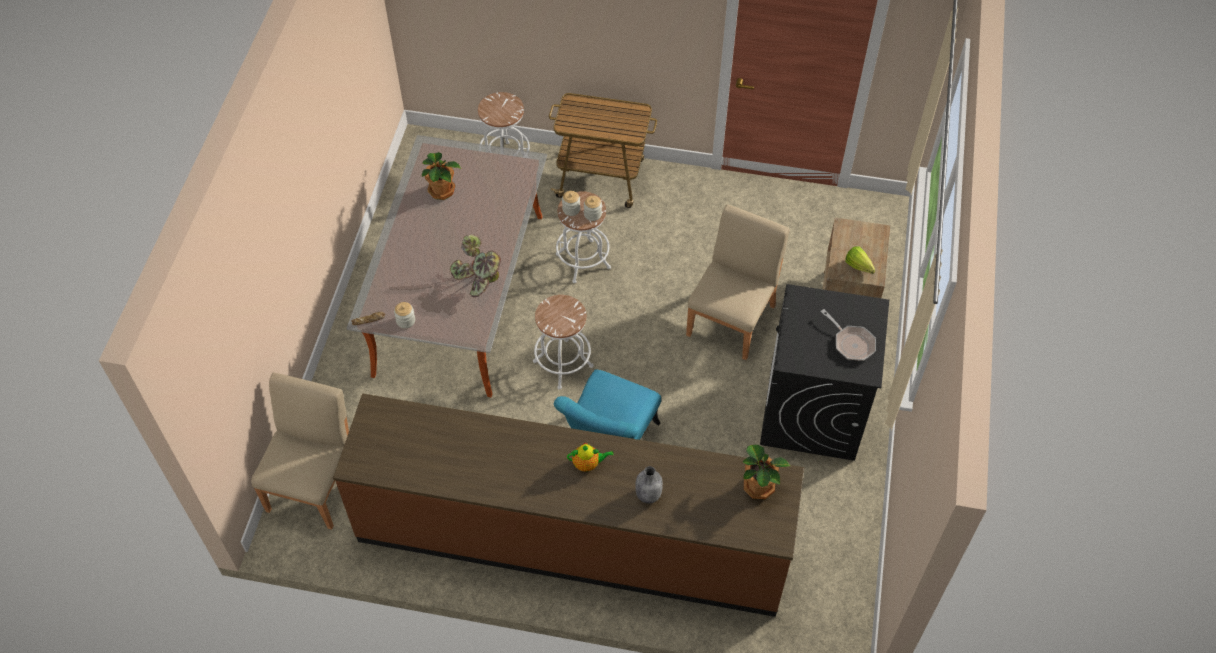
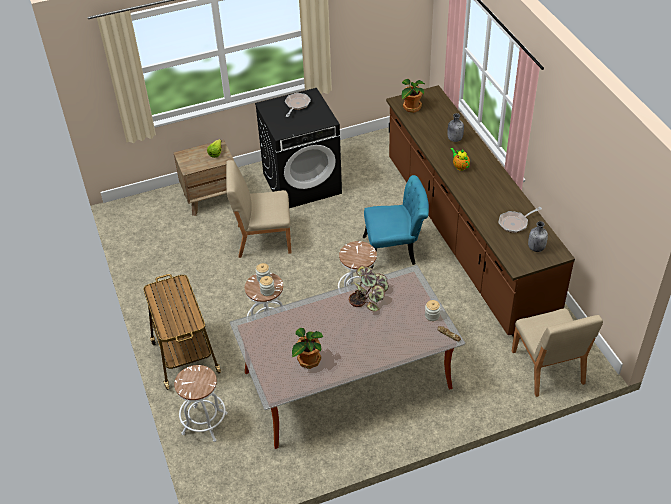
camera: 120 degrees left, 10 degrees down
(315, 484) = (547, 368): beige chair -> beige chair turned 90 degrees counterclockwise
(383, 448) = (536, 248): none -> grey bottle
(439, 455) = (515, 223): none -> frying pan

